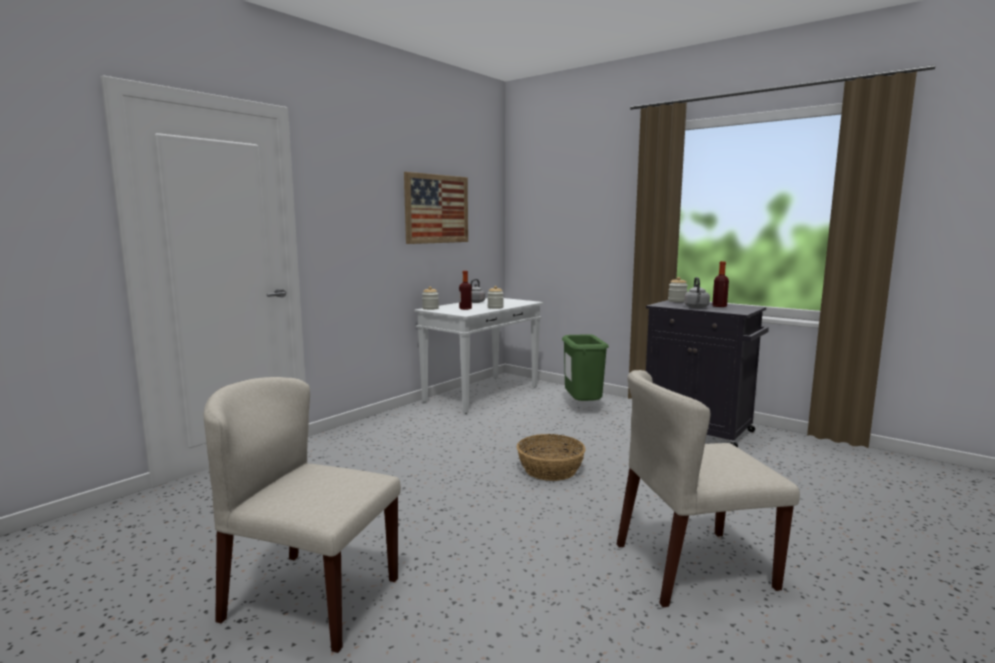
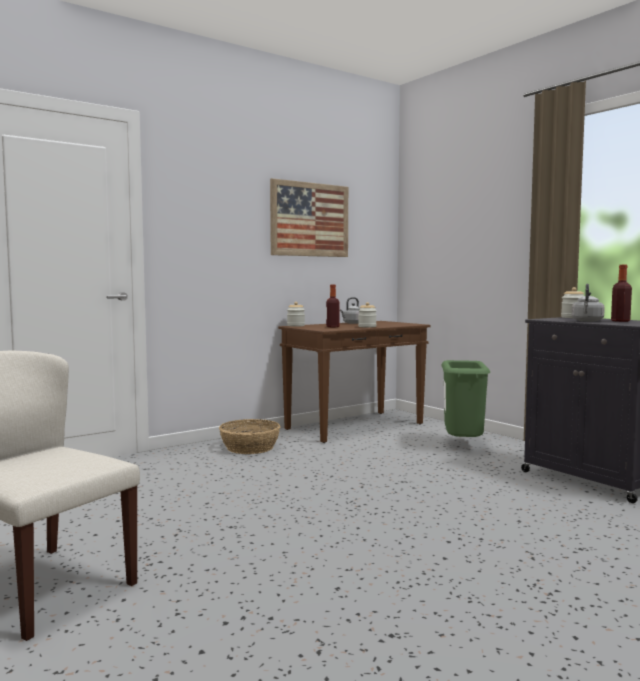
camera: 15 degrees right, 5 degrees down
(482, 394) = (355, 426): white console table -> brown console table
(550, 469) = (380, 502): basket -> basket (250, 447)
(693, 566) = (487, 619): beige chair -> none

